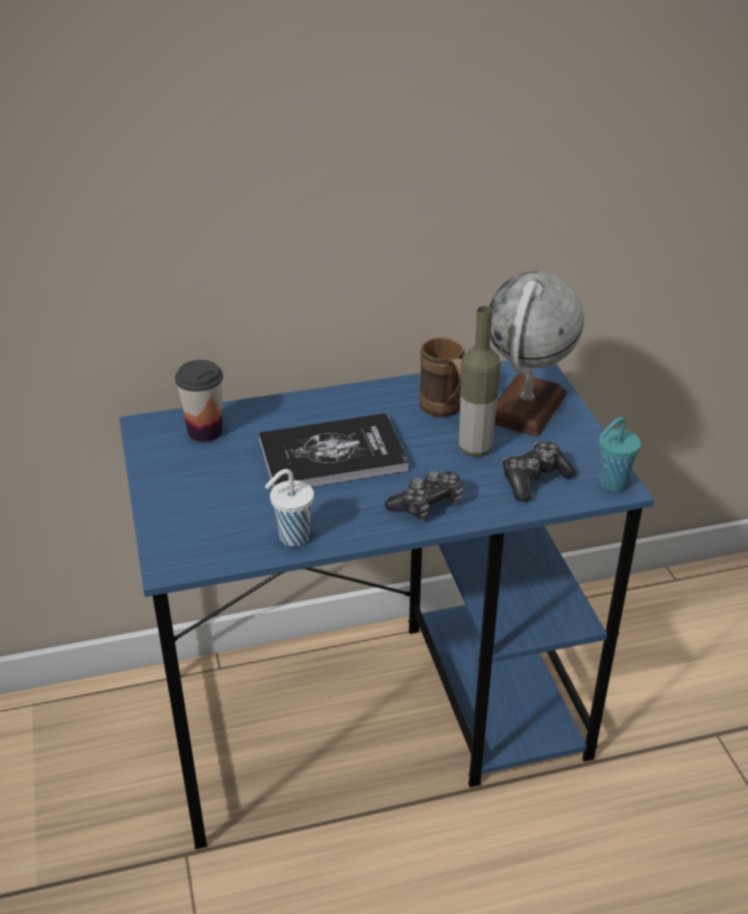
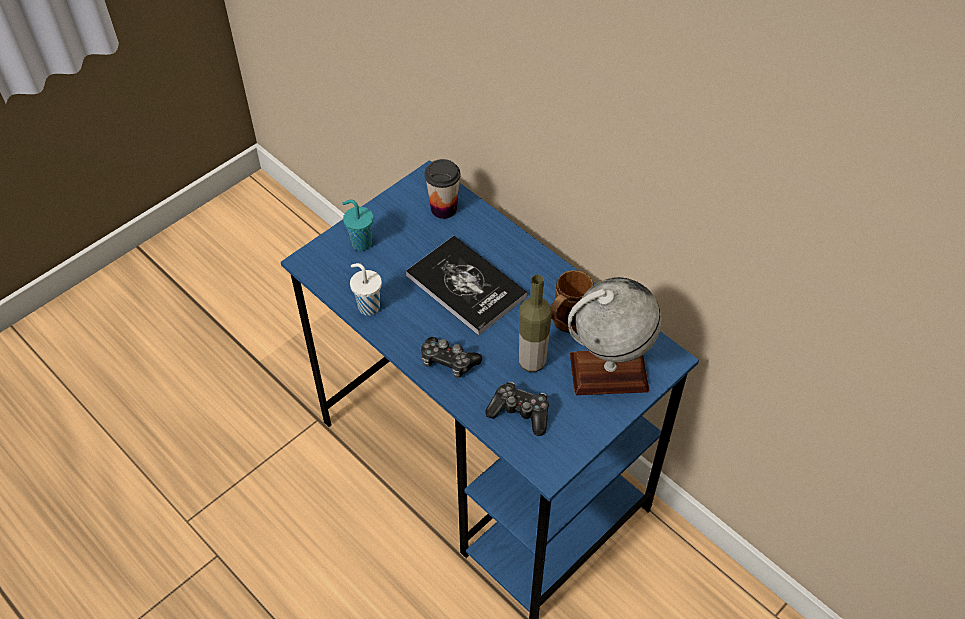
camera: 60 degrees right, 15 degrees up
(611, 484) = (548, 463): turquoise cup -> turquoise cup (360, 243)

